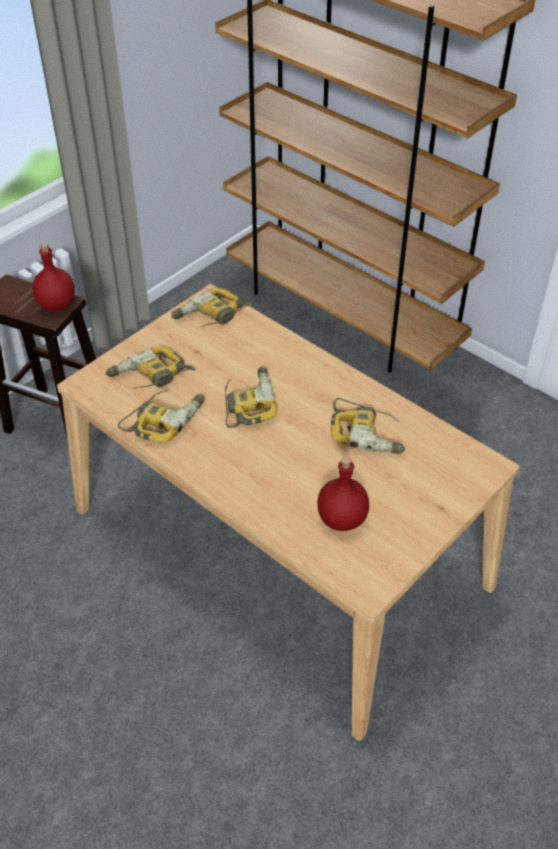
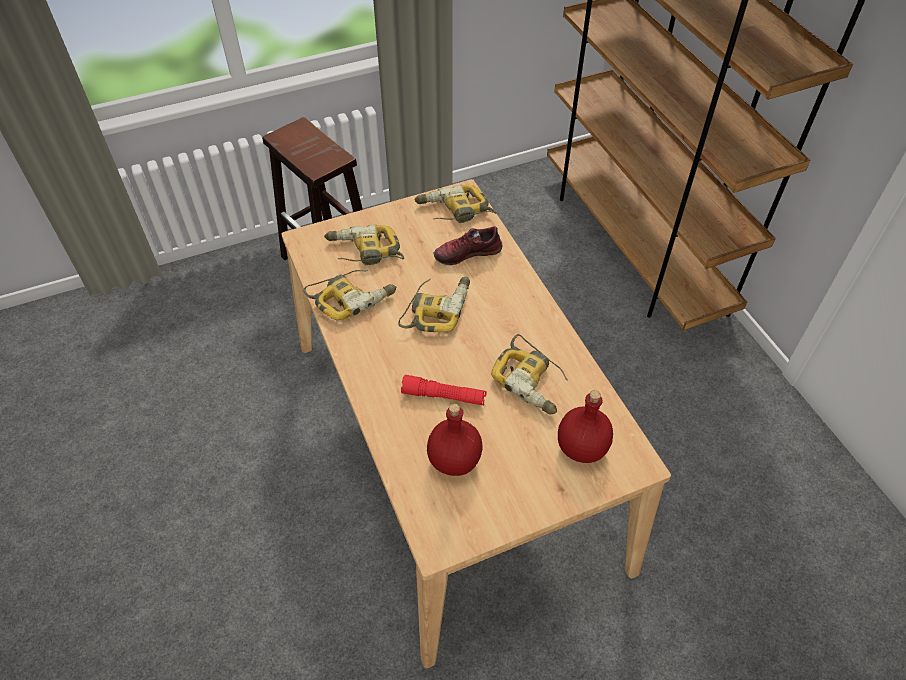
camera: 25 degrees right, 5 degrees up
(57, 304) = (329, 157): red bottle -> red bottle (582, 447)
(246, 348) = (467, 253): none -> shoe
(300, 472) = (444, 396): none -> red flashlight

